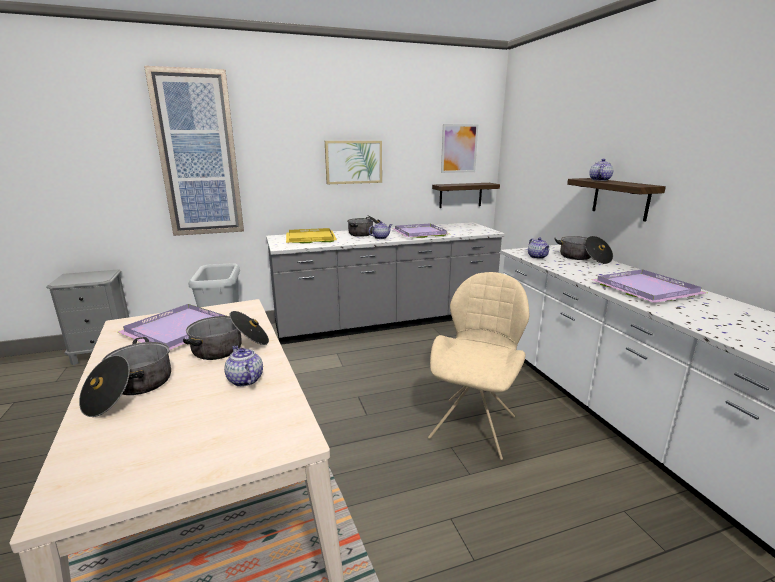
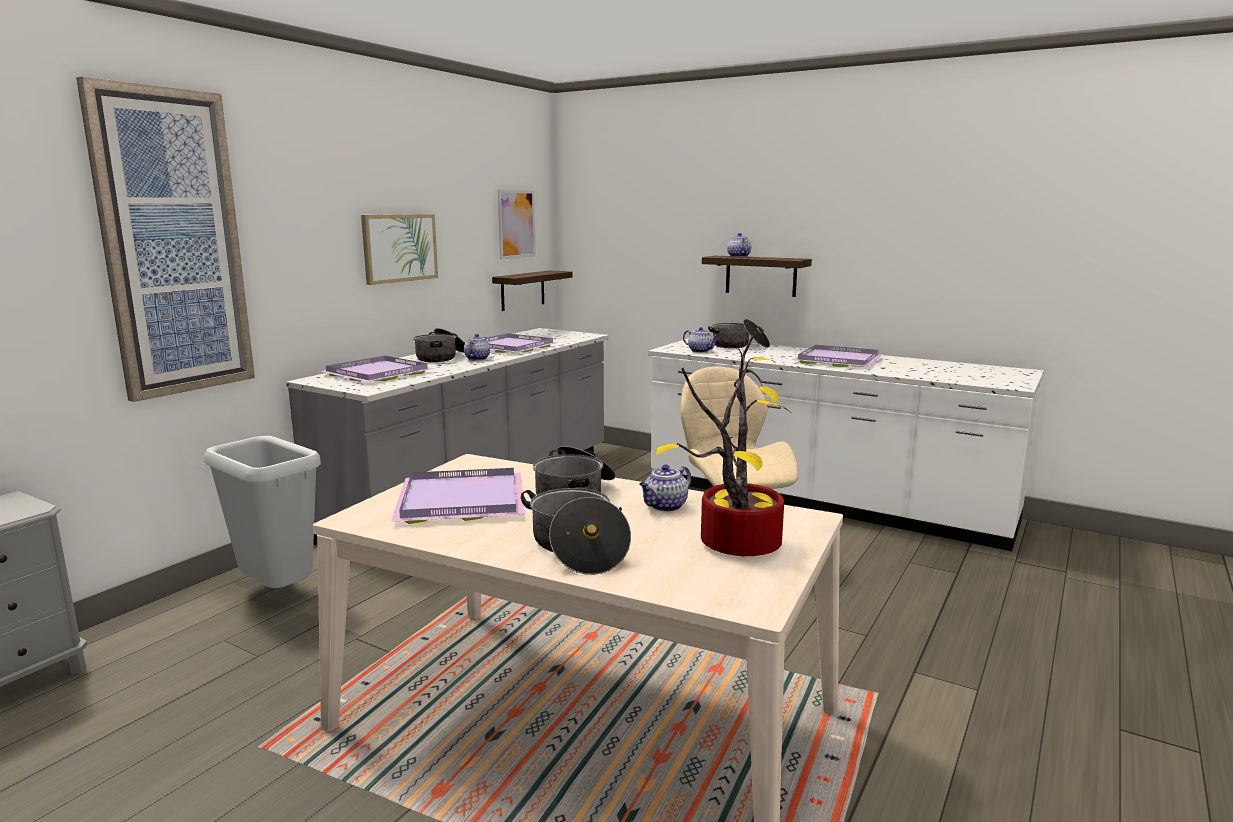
camera: 40 degrees left, 5 degrees down
(205, 433) = (737, 540): none -> potted plant
(244, 380) = (665, 506): teapot -> teapot turned 60 degrees counterclockwise
(311, 238) = (379, 373): yellow tray -> purple tray

